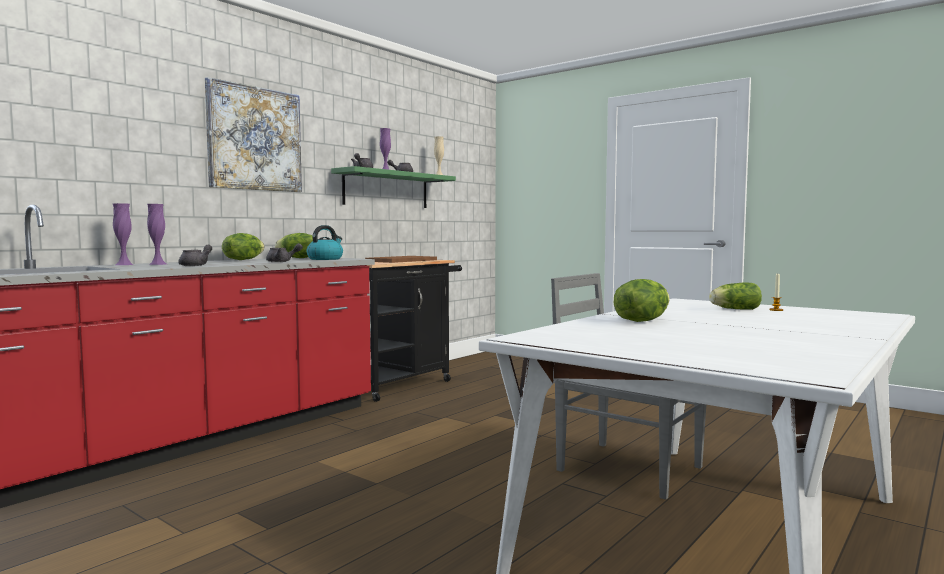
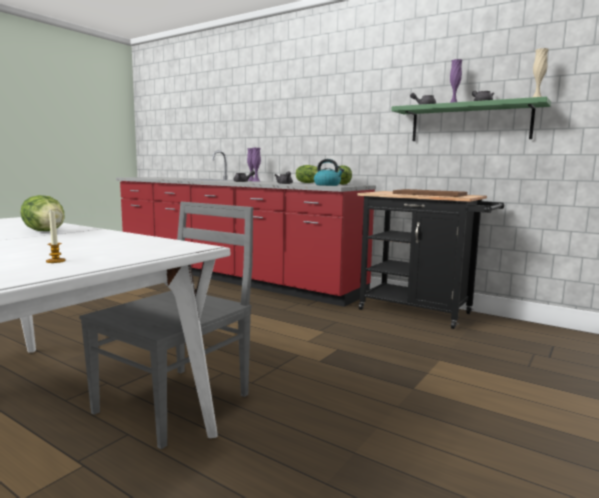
camera: 85 degrees right, 5 degrees up
(254, 139) = (339, 97): picture -> none
(733, 309) = (85, 251): lettuce -> none

